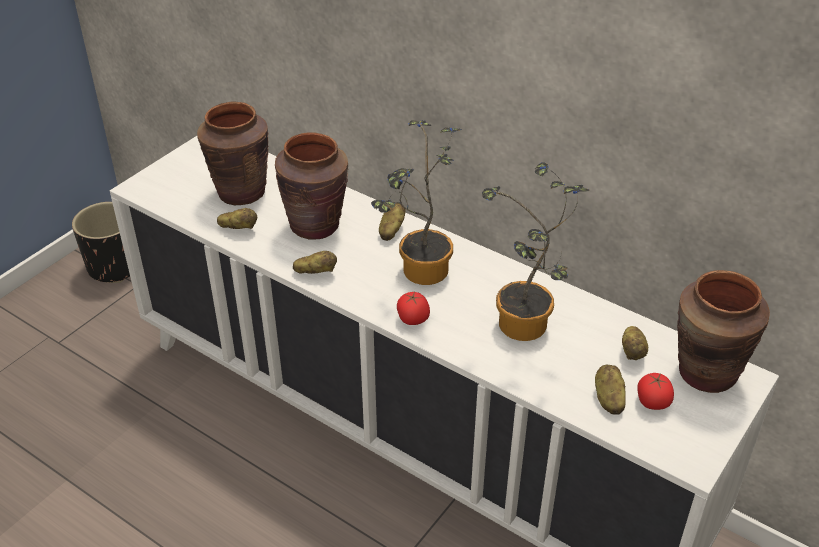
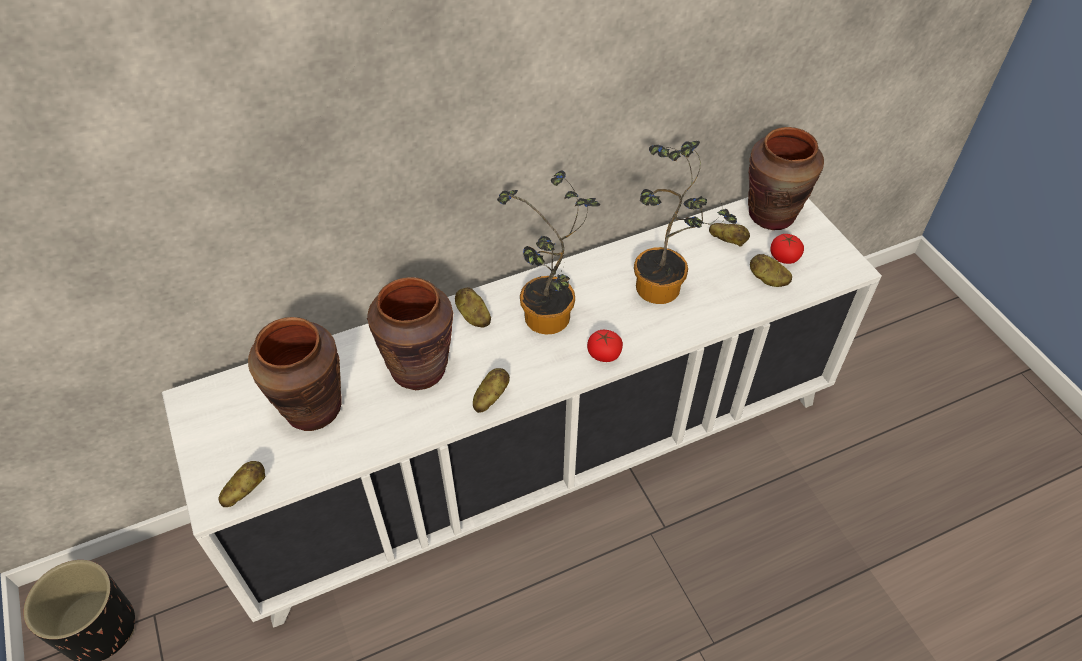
camera: 60 degrees left, 10 degrees up
(238, 228) = (371, 433): potato -> potato (245, 490)

